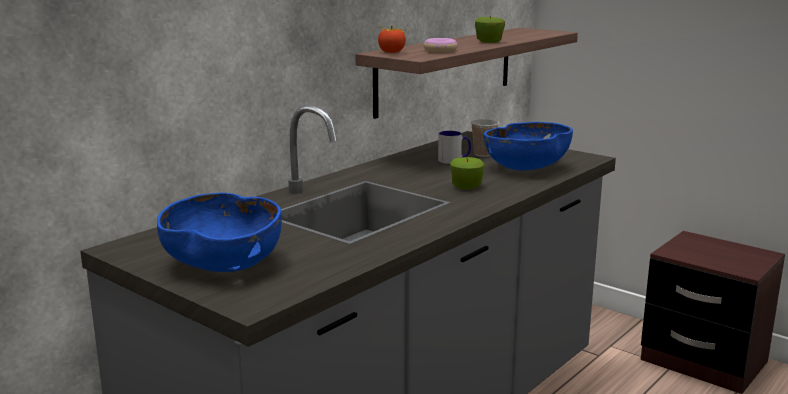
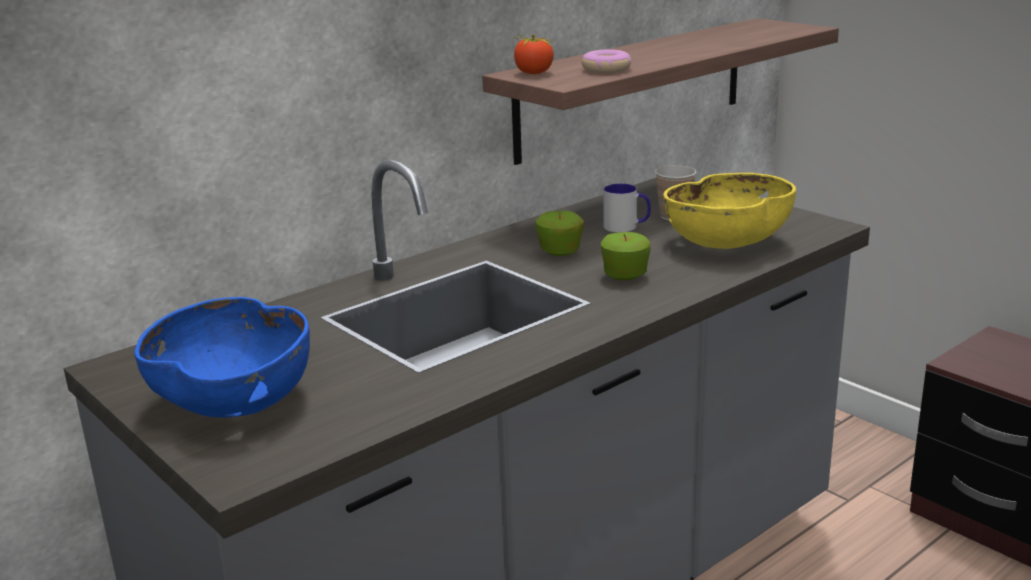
camera: 10 degrees right, 5 degrees up
(489, 42) = (690, 51): apple -> apple (560, 252)
(527, 168) = (727, 243): blue bowl -> yellow bowl

